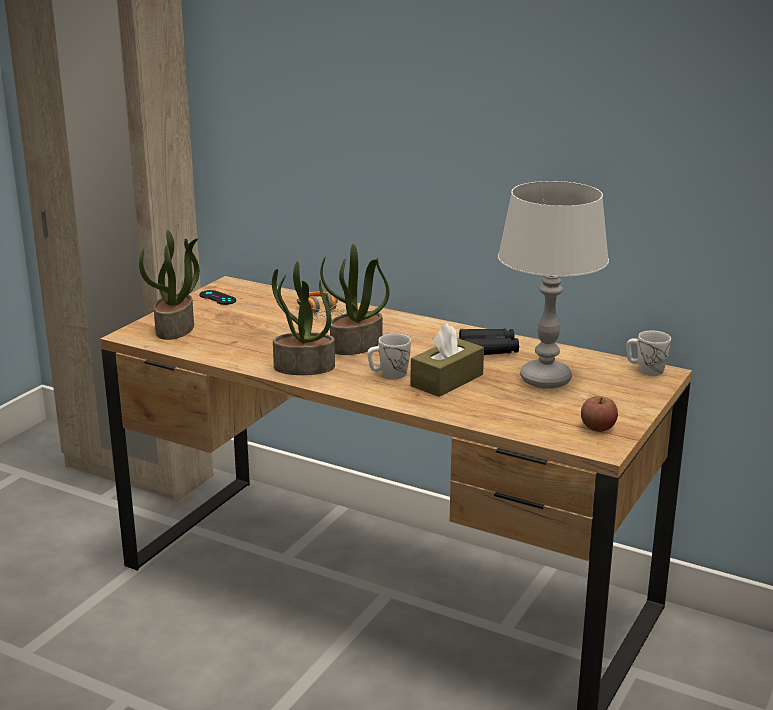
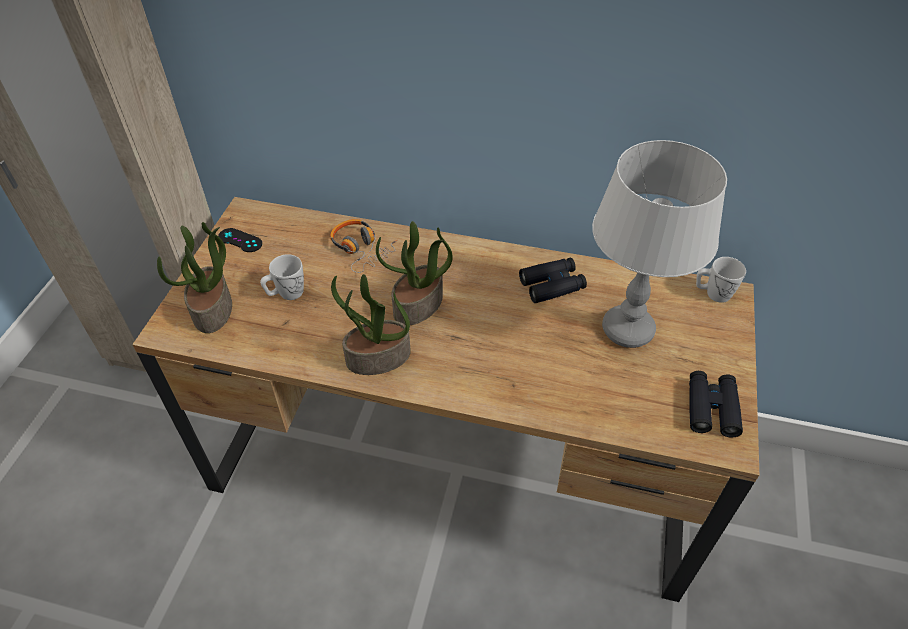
camera: 15 degrees left, 25 degrees up
(388, 375) = (471, 353): white mug -> white mug (286, 294)
(447, 380) = (533, 352): brown tissue box -> none
(598, 427) = (711, 408): apple -> black binoculars

